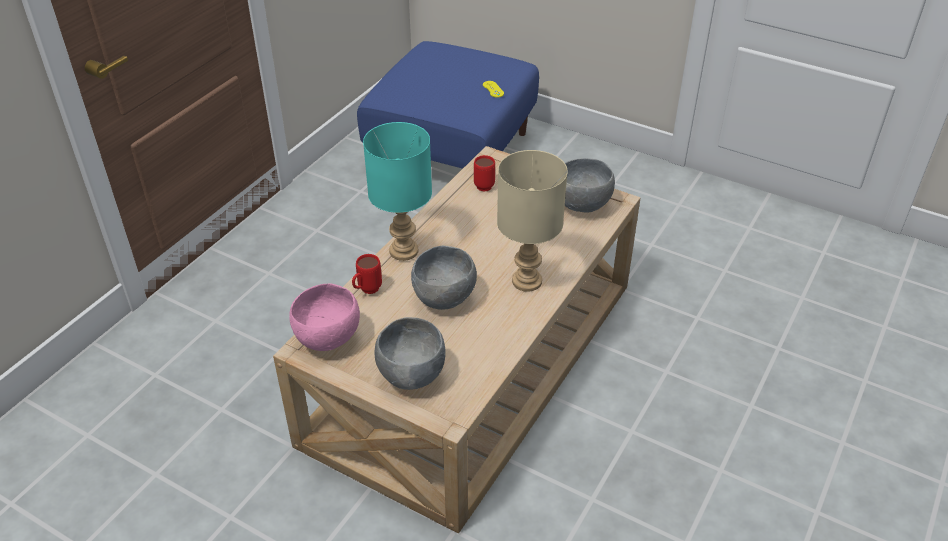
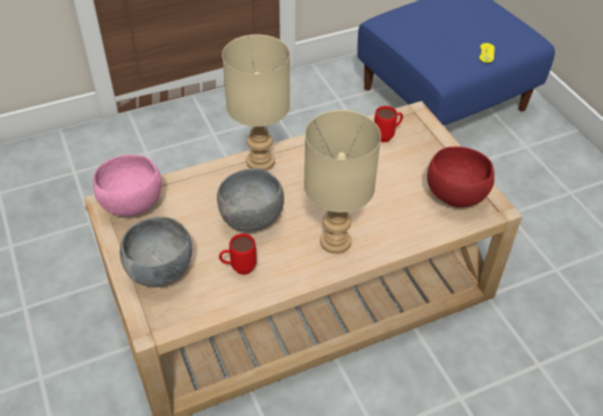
camera: 35 degrees right, 5 degrees up
(366, 291) = (199, 181): red mug -> red mug (238, 268)
(404, 251) = (260, 162): turquoise table lamp -> beige table lamp
(583, 206) = (456, 197): grey bowl -> red bowl

